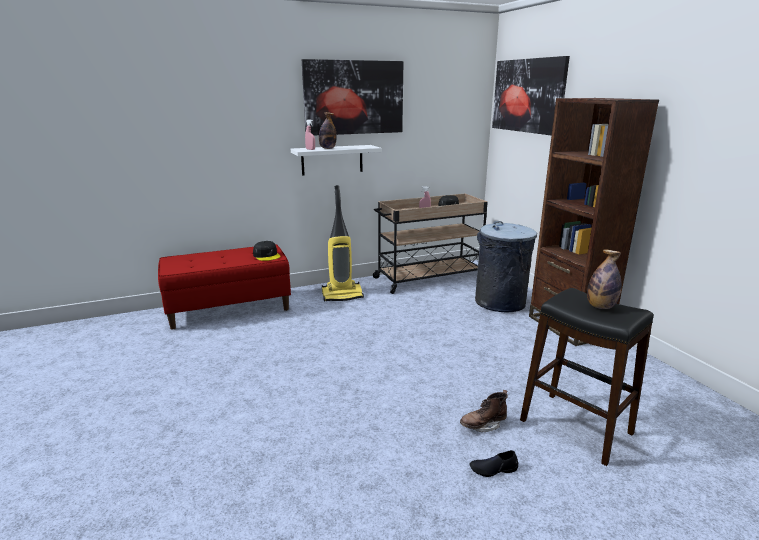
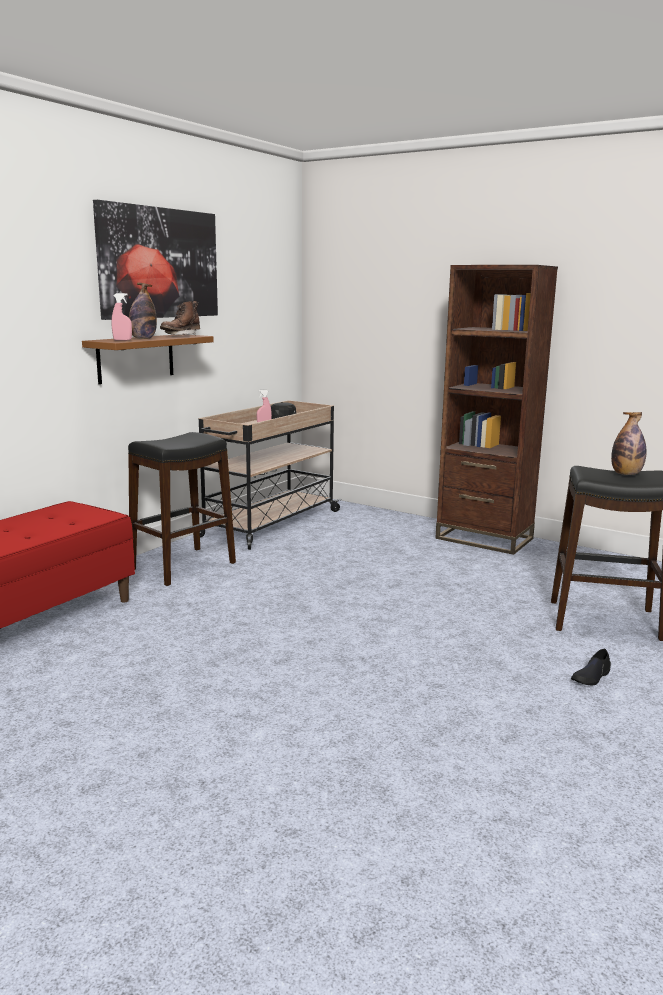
camera: 35 degrees left, 5 degrees down
(267, 255) = (87, 516): black cap -> none
(332, 160) = (136, 358): white shelf -> brown shelf
(342, 295) = (183, 566): vacuum cleaner -> black stool
(483, 425) = (532, 645): brown boot -> brown boot (181, 336)
(499, 302) = (387, 532): grey trash can -> none
(528, 96) = (366, 267): picture -> none

